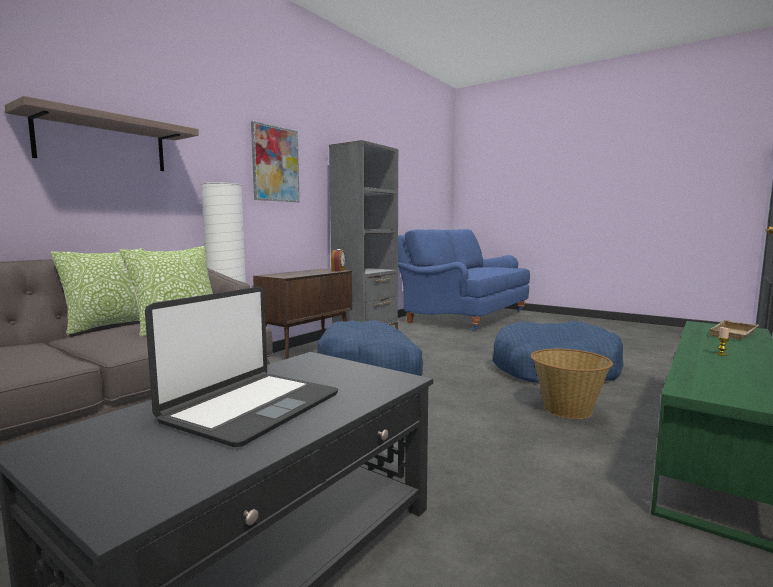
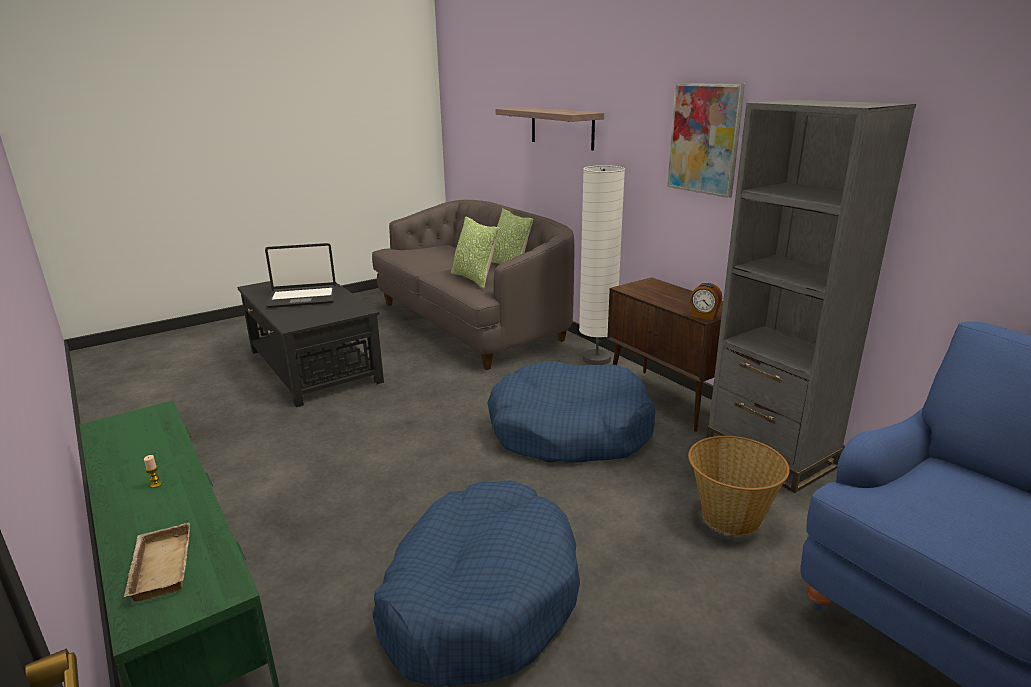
camera: 110 degrees right, 15 degrees up
(251, 408) = (302, 298): laptop -> laptop turned 60 degrees counterclockwise
(567, 410) = (345, 527): basket -> basket (730, 516)

